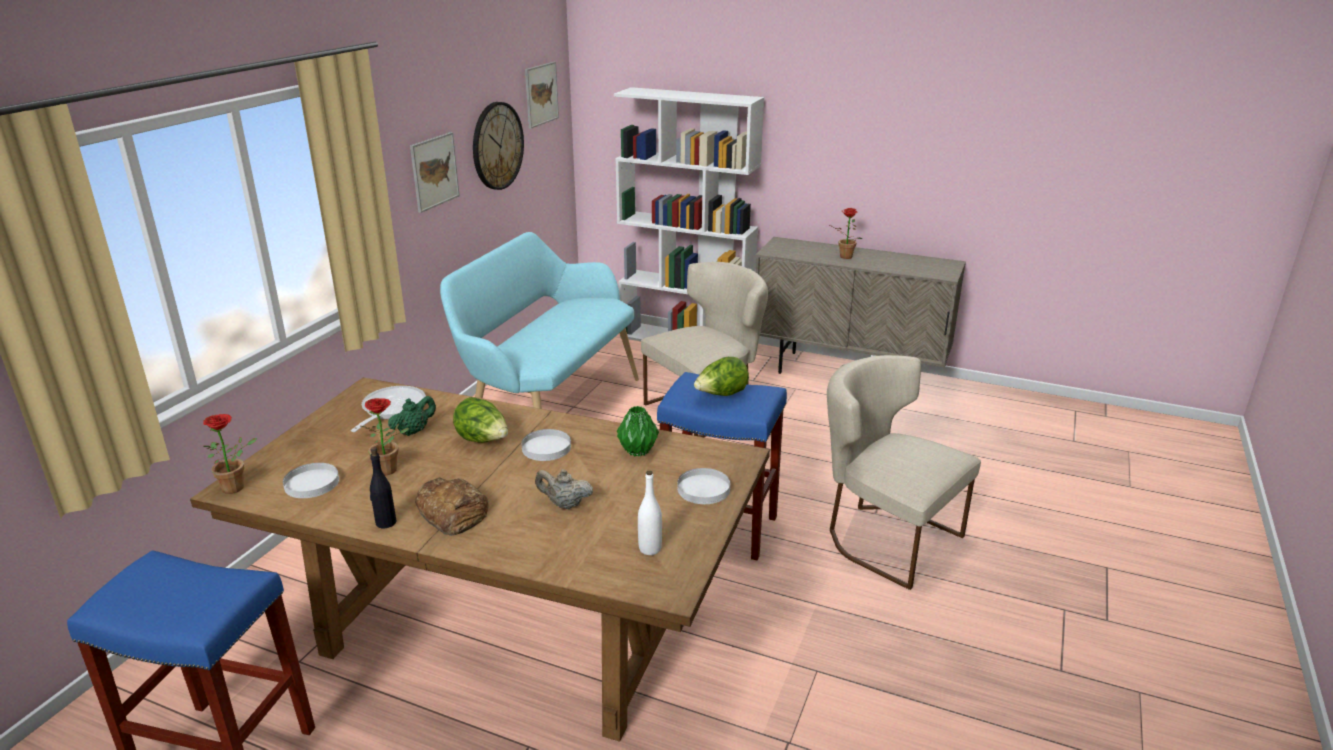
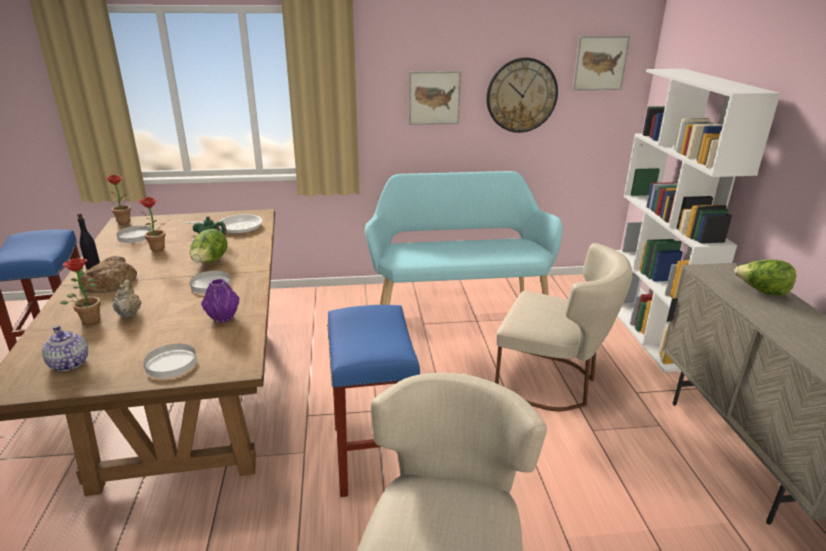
camera: 60 degrees right, 0 degrees up
(638, 451) = (224, 318): green vase -> purple vase
(650, 549) = (69, 364): white bottle -> teapot
(721, 395) = (364, 331): lettuce -> lettuce (761, 292)
(843, 257) = (771, 311): potted plant -> potted plant (90, 319)

